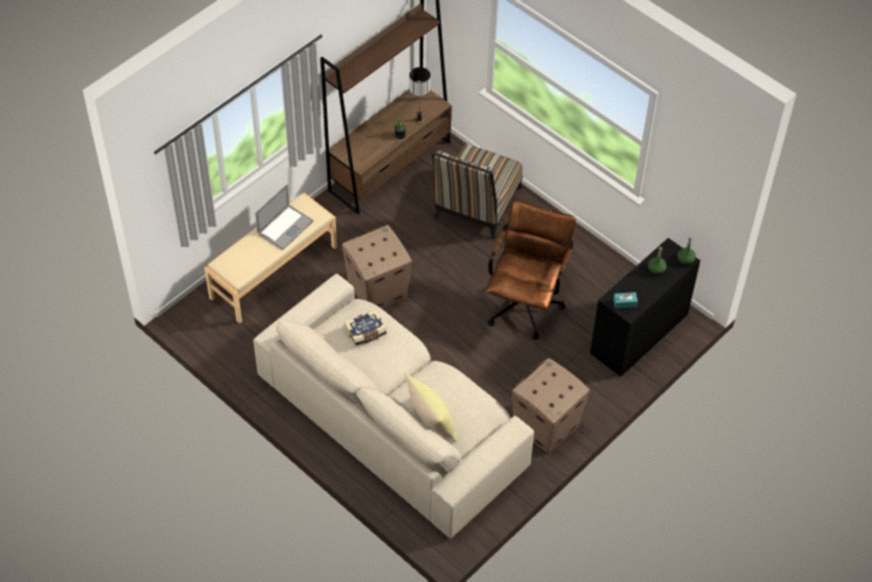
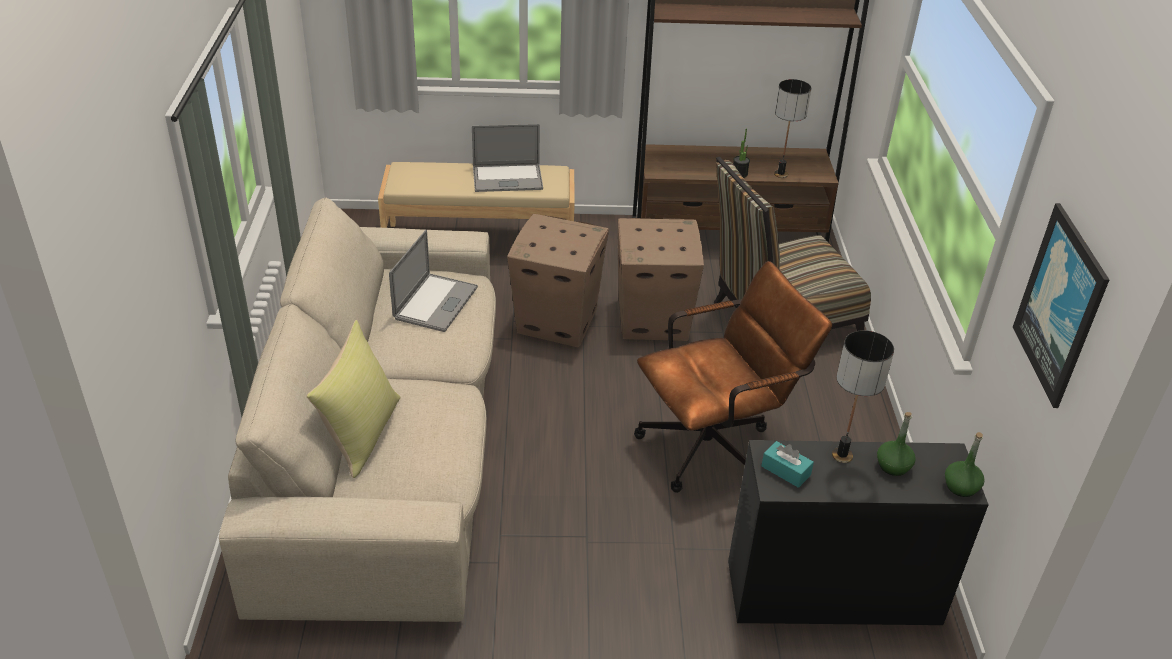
camera: 45 degrees right, 15 degrees down
(366, 333) = (435, 303): book -> laptop
(545, 427) = (548, 597): cardboard box -> cardboard box (651, 320)
(635, 279) = (842, 455): none -> table lamp
(705, 175) = (1061, 305): none -> picture

